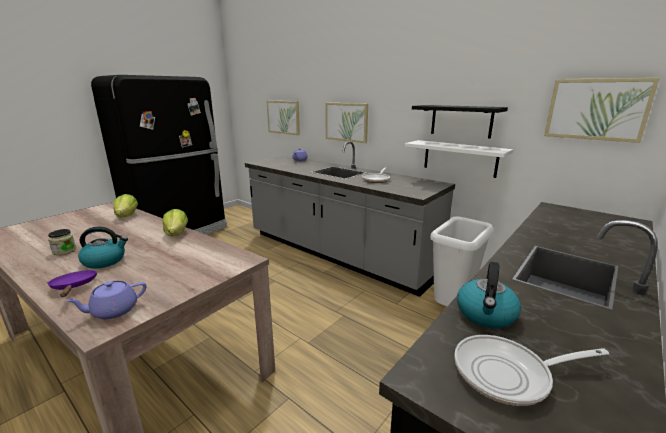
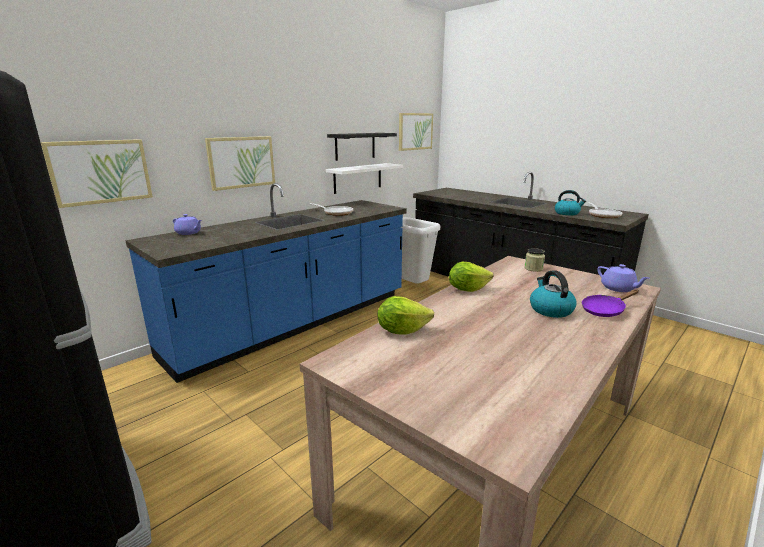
camera: 85 degrees left, 0 degrees up
(64, 251) = (541, 340): jar -> jar (533, 268)
(336, 254) = (295, 323): grey counter -> blue counter

